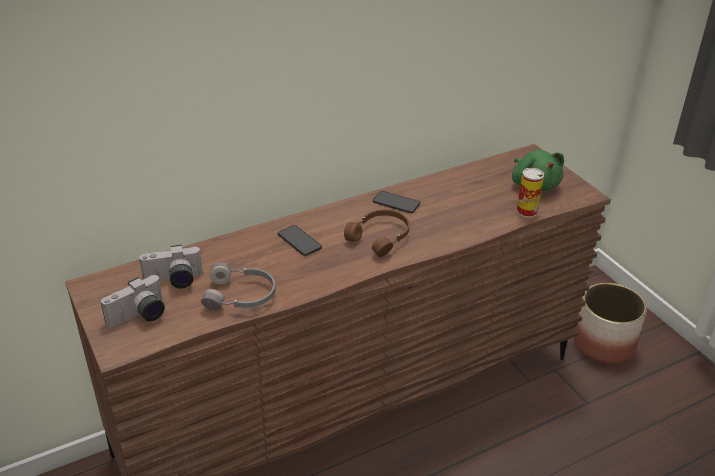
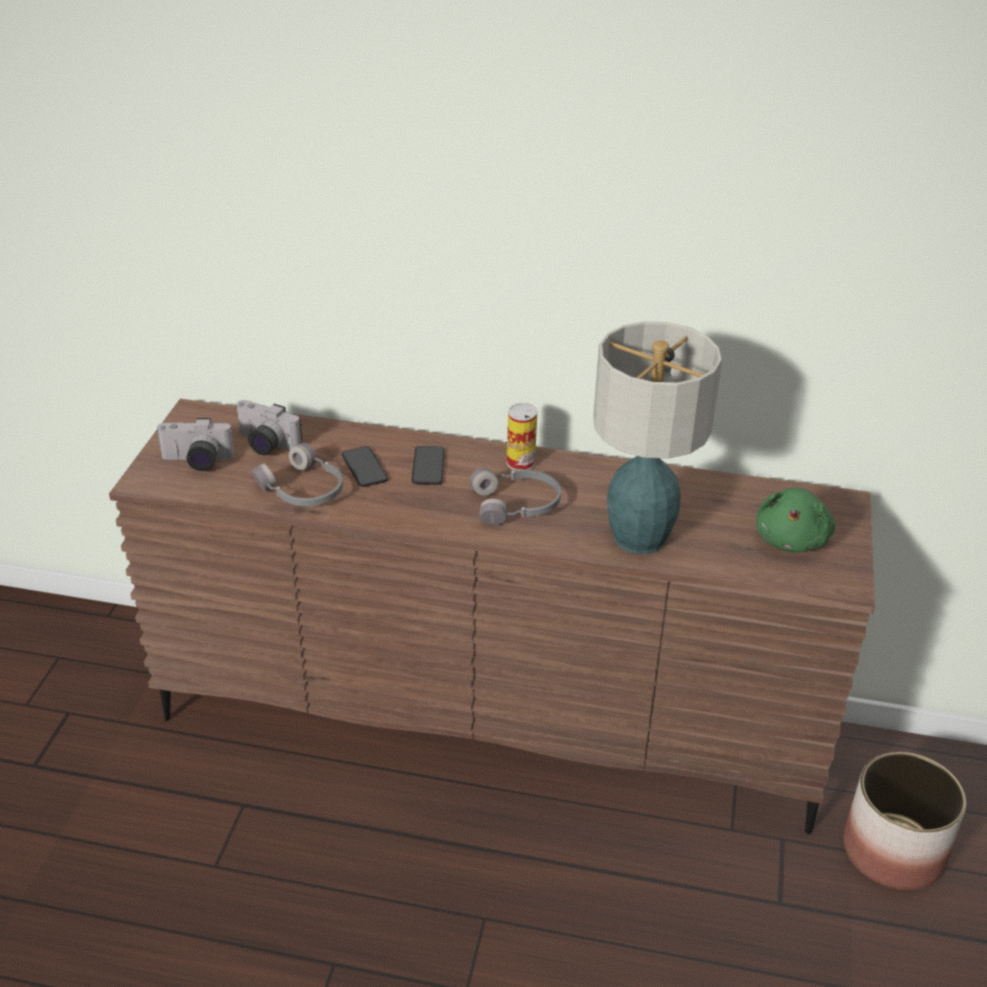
camera: 40 degrees right, 0 degrees up
(381, 237) = (517, 505): brown headphones -> grey headphones
(396, 203) = (587, 478): phone -> phone (364, 468)
(465, 221) = (639, 536): none -> table lamp
(527, 211) = (733, 564): can -> can (520, 463)

